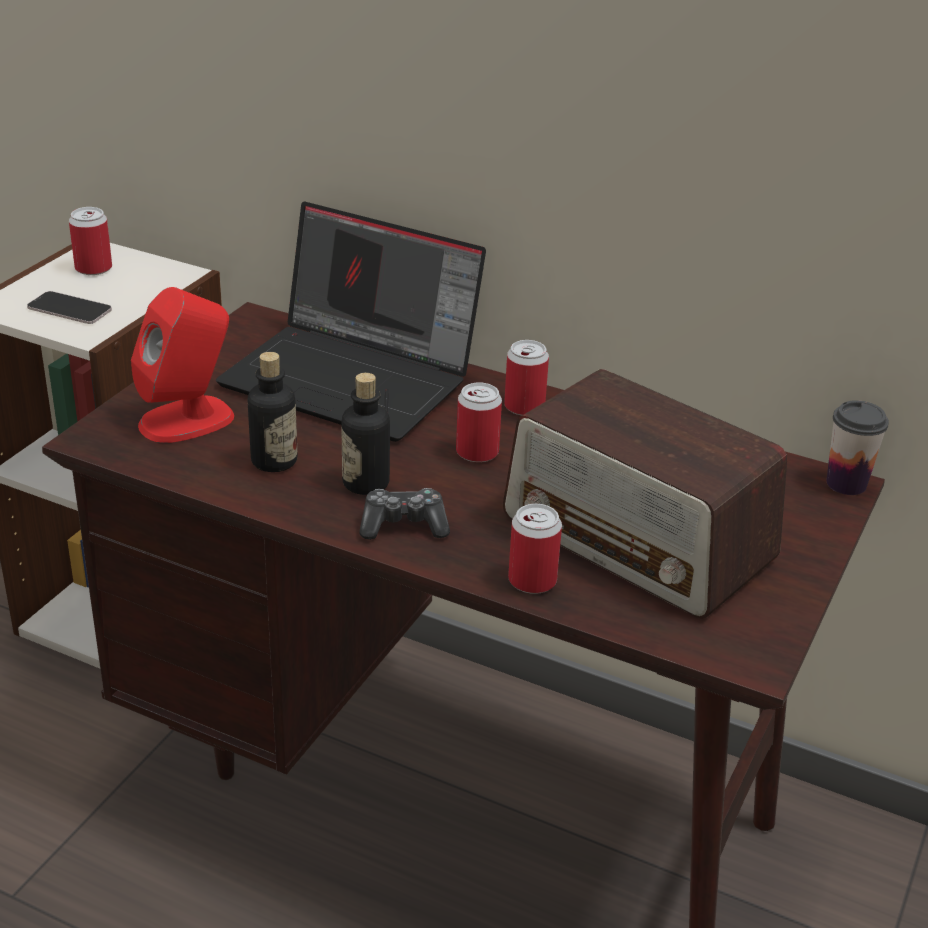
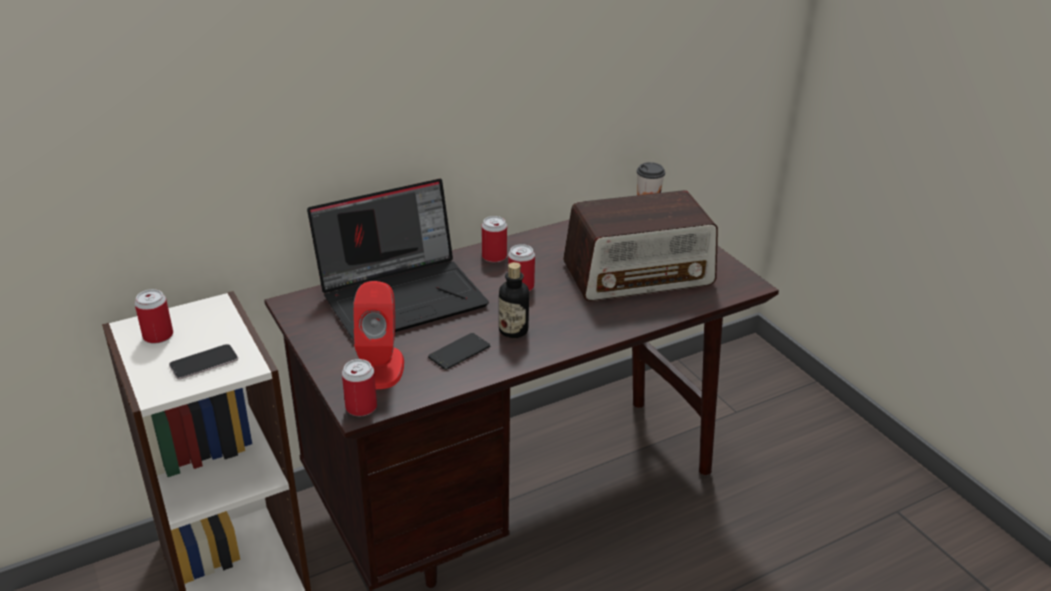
camera: 55 degrees left, 0 degrees up
(274, 461) = (459, 352): bottle -> phone
(403, 525) = (564, 333): game controller -> none
(532, 580) = (644, 315): can -> can (361, 407)

